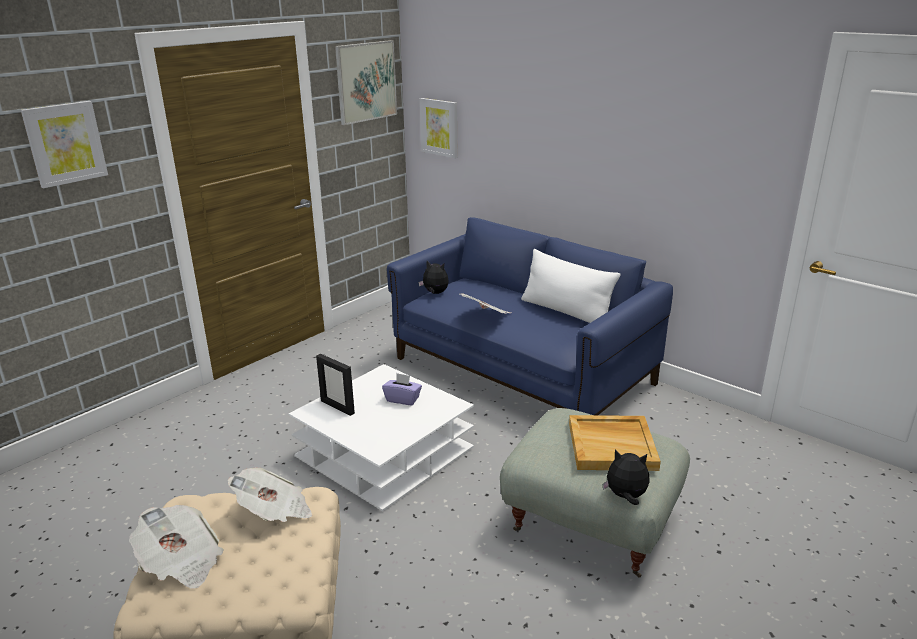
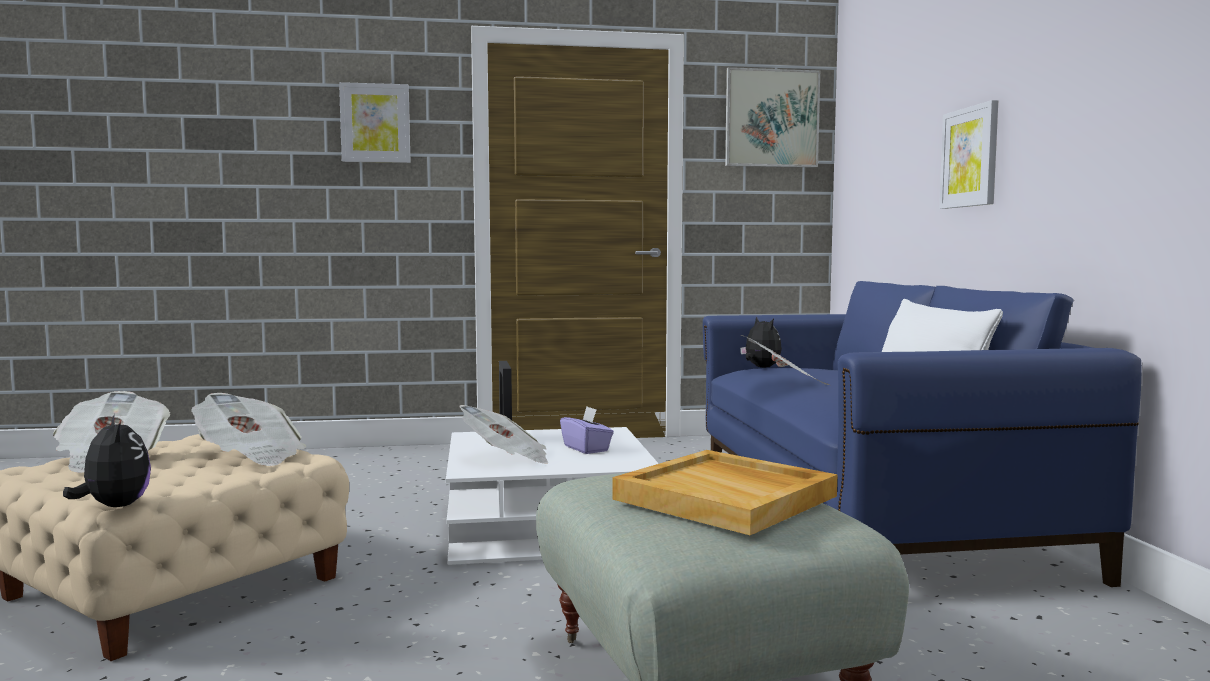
camera: 40 degrees right, 20 degrees down
(378, 430) = (507, 459): none -> newspaper
(439, 127) = (861, 174): picture -> picture (970, 157)
(625, 497) = (634, 548): plush toy -> plush toy (114, 506)

